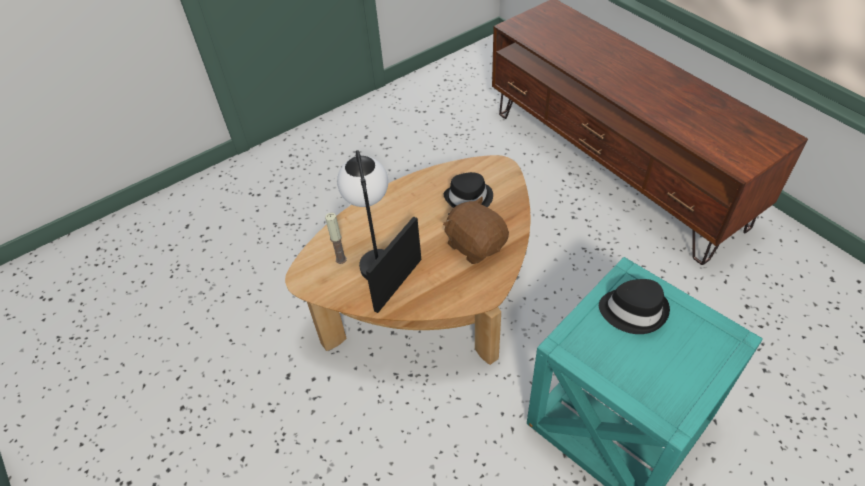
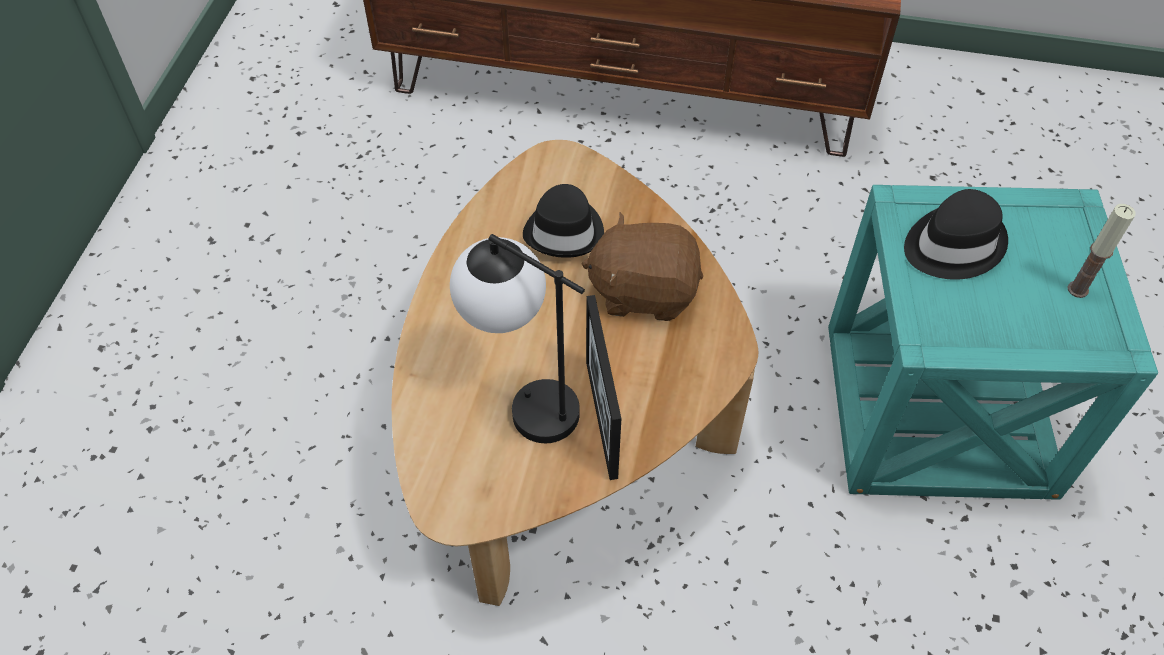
camera: 45 degrees left, 5 degrees up
(341, 259) = (477, 441): candle -> candle (1077, 289)

